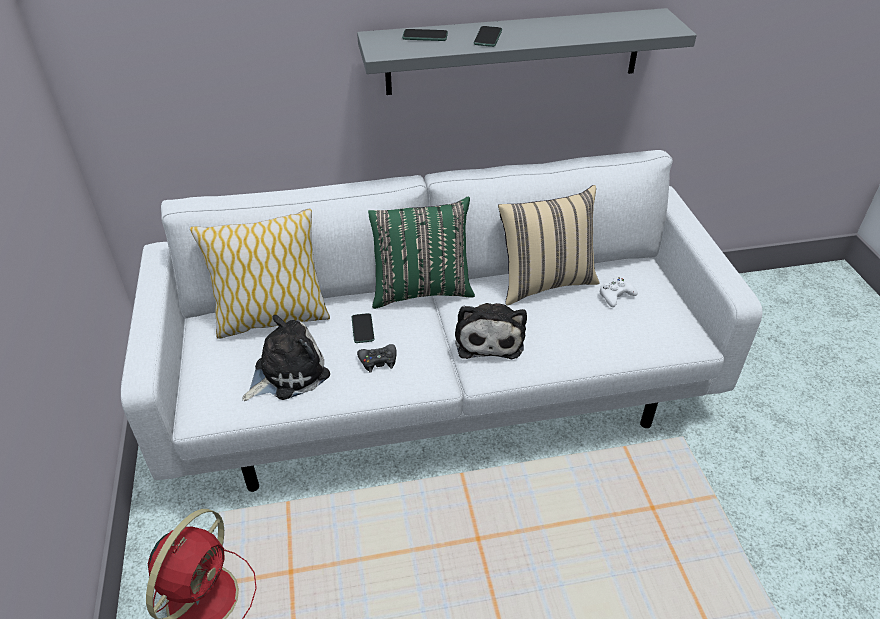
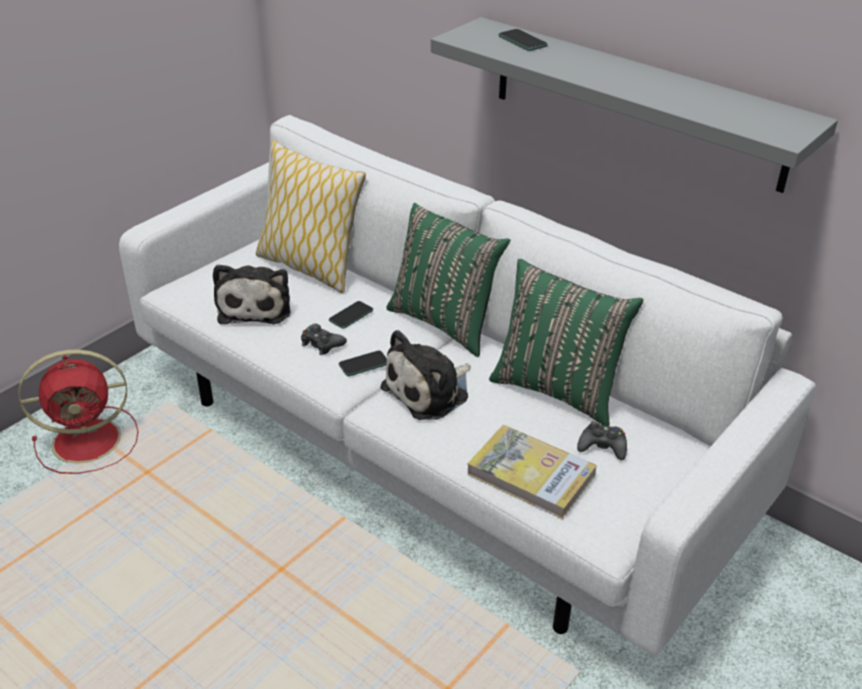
camera: 50 degrees right, 5 degrees down
(287, 373) = (255, 306): plush toy -> plush toy turned 75 degrees clockwise
(488, 37) = (572, 64): phone -> phone (364, 364)
(544, 282) = (558, 389): beige pillow -> green pillow
(615, 296) = (602, 446): white game controller -> black game controller
(615, 339) = (531, 475): none -> book

